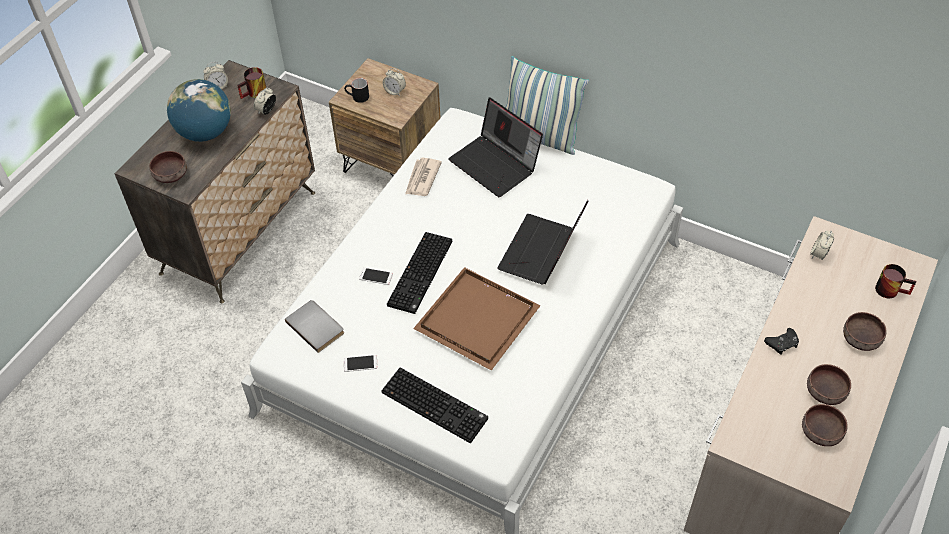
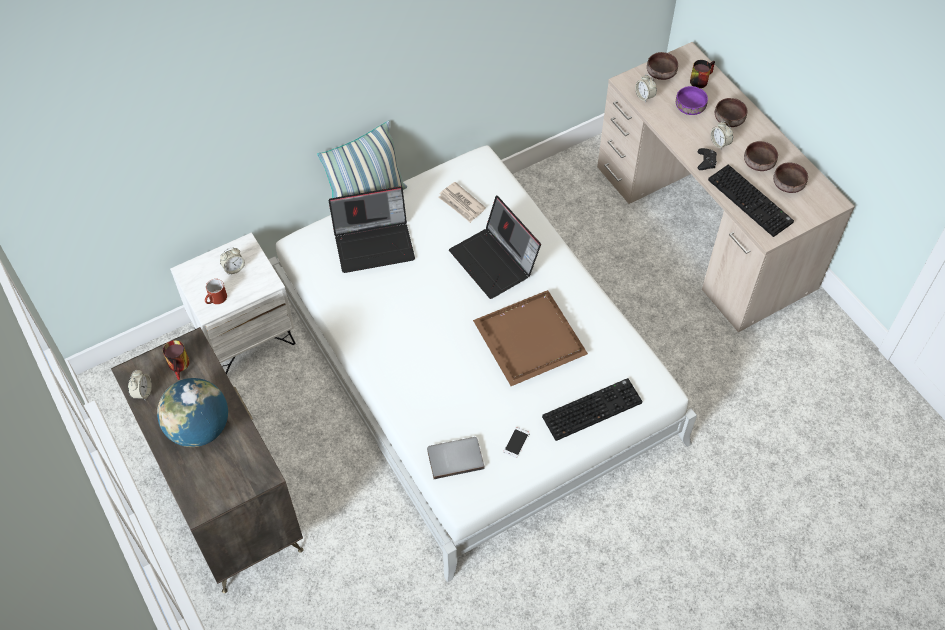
camera: 60 degrees left, 5 degrees up
(171, 174) = (234, 479): brown bowl -> brown bowl (661, 72)
(266, 110) = (212, 366): alarm clock -> alarm clock (719, 143)
(357, 97) = (216, 300): black mug -> red mug
(376, 276) = (433, 388): phone -> none
(392, 163) = (244, 335): brown nightstand -> white nightstand
(421, 274) = (455, 354): keyboard -> keyboard (751, 201)
(422, 179) = (347, 303): newspaper -> newspaper (461, 204)
(842, 297) = (689, 107): none -> purple bowl

